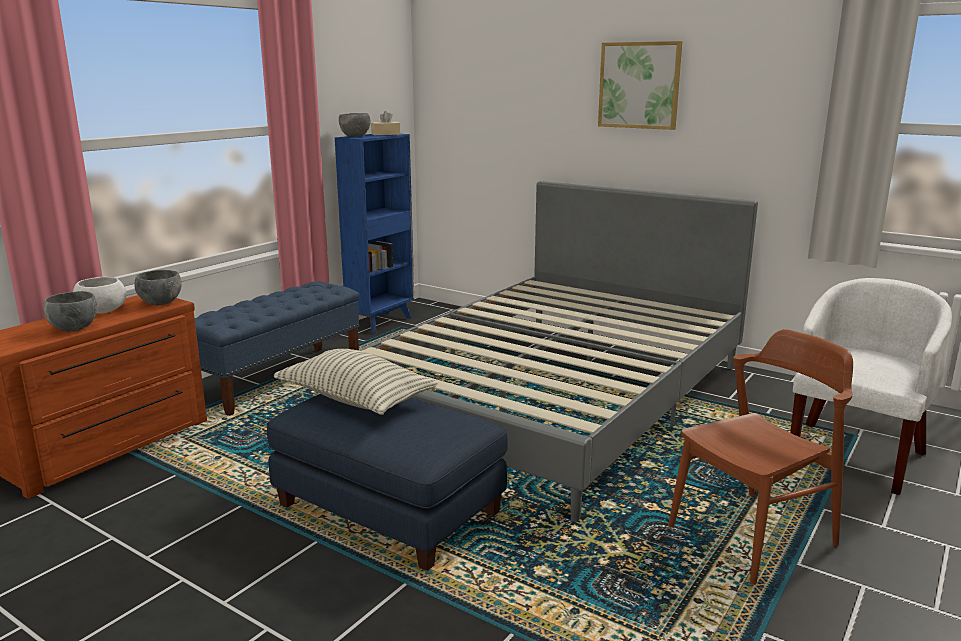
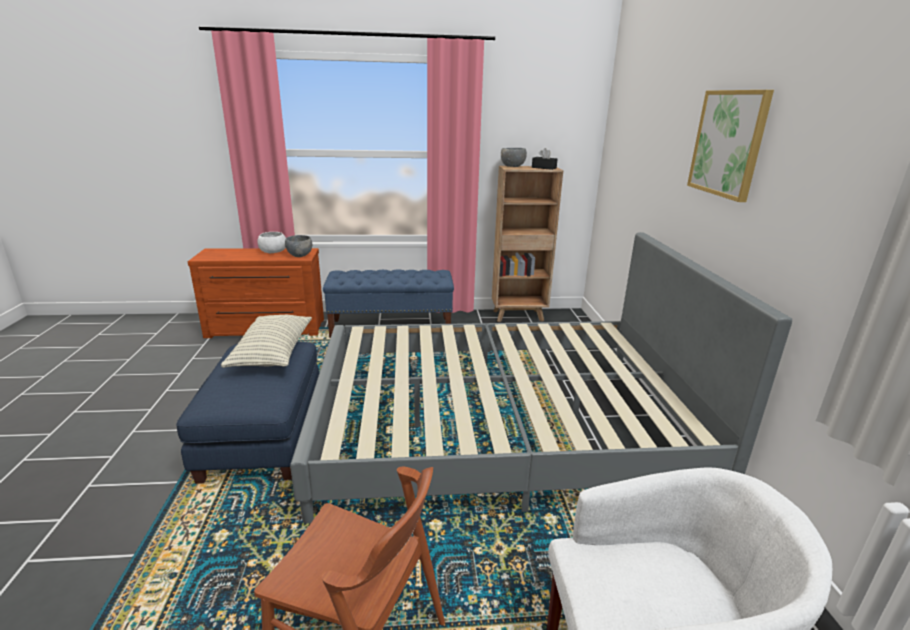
camera: 50 degrees right, 5 degrees up
(73, 328) = (240, 257): grey bowl -> none
(381, 321) = (519, 316): blue bookcase -> brown bookcase
(386, 134) = (544, 168): beige tissue box -> black tissue box

